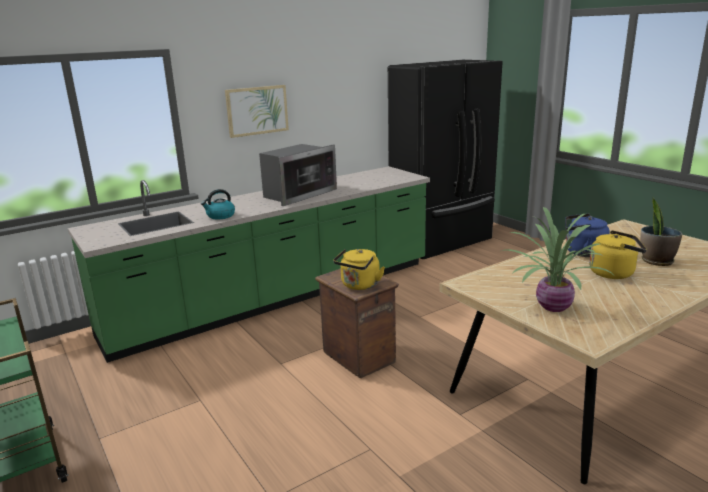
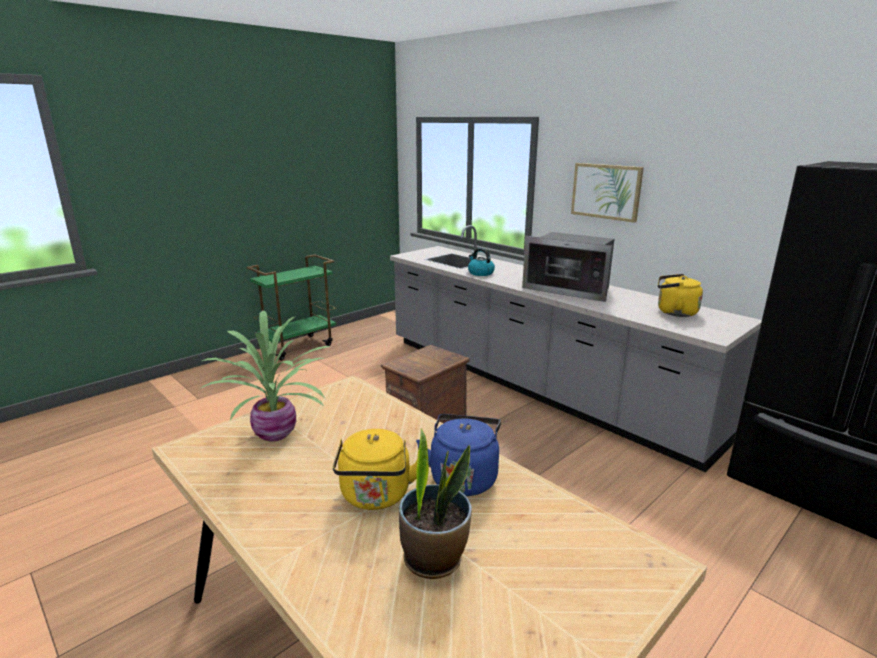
camera: 80 degrees right, 0 degrees up
(277, 298) = (533, 386): green counter -> grey counter
(359, 285) = (409, 363): yellow kettle -> yellow kettle (674, 312)

